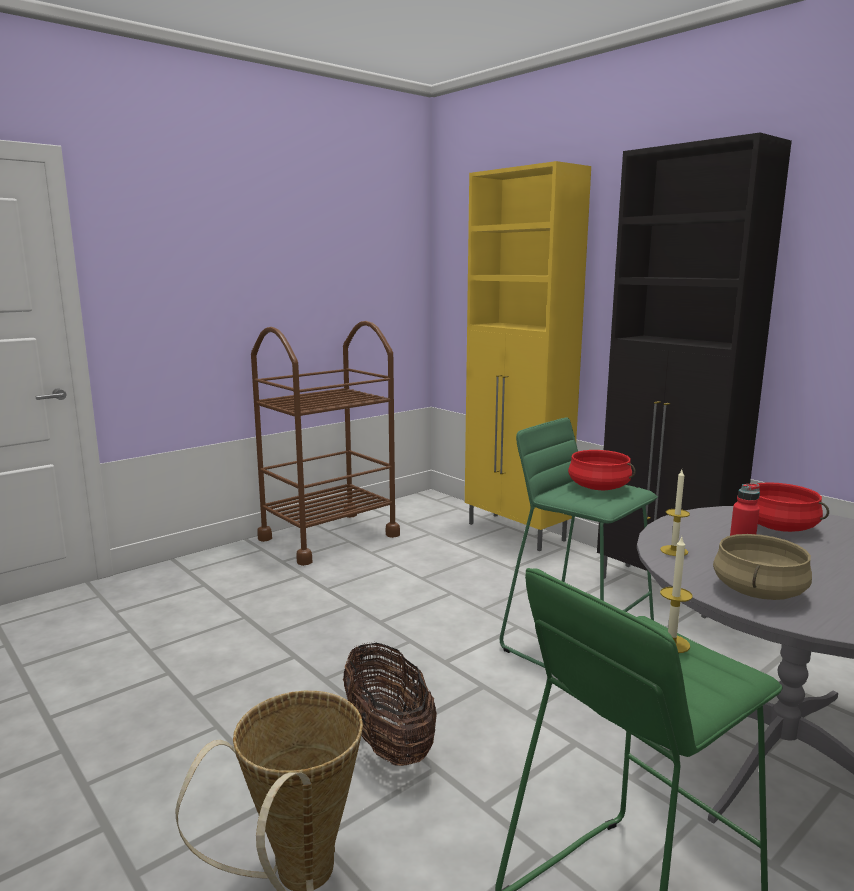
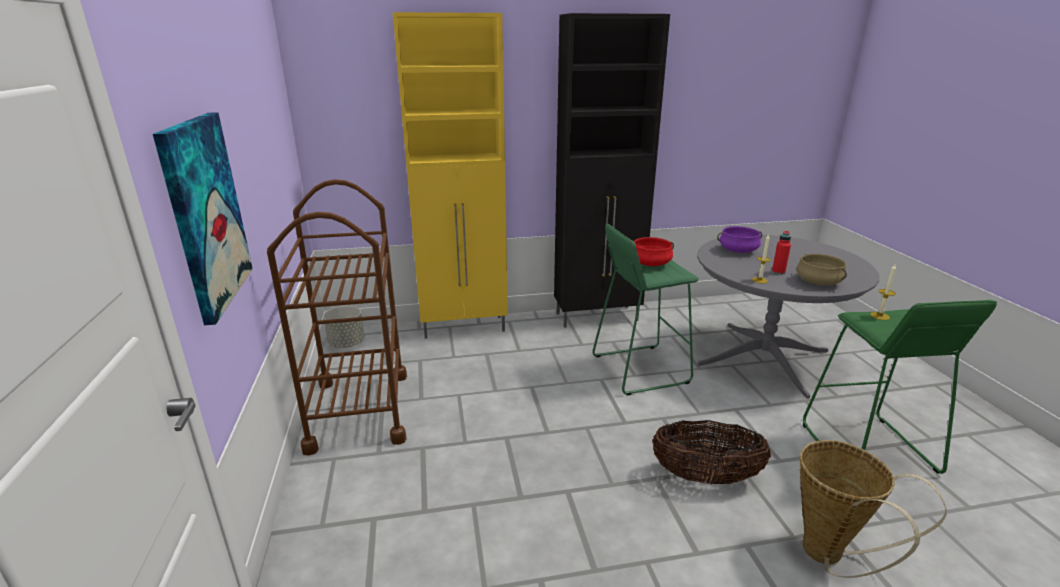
camera: 60 degrees left, 10 degrees up
(174, 303) = (205, 214): none -> picture
(417, 501) = (346, 343): none -> grey planter
(780, 527) = (738, 250): red cooking pot -> purple cooking pot

